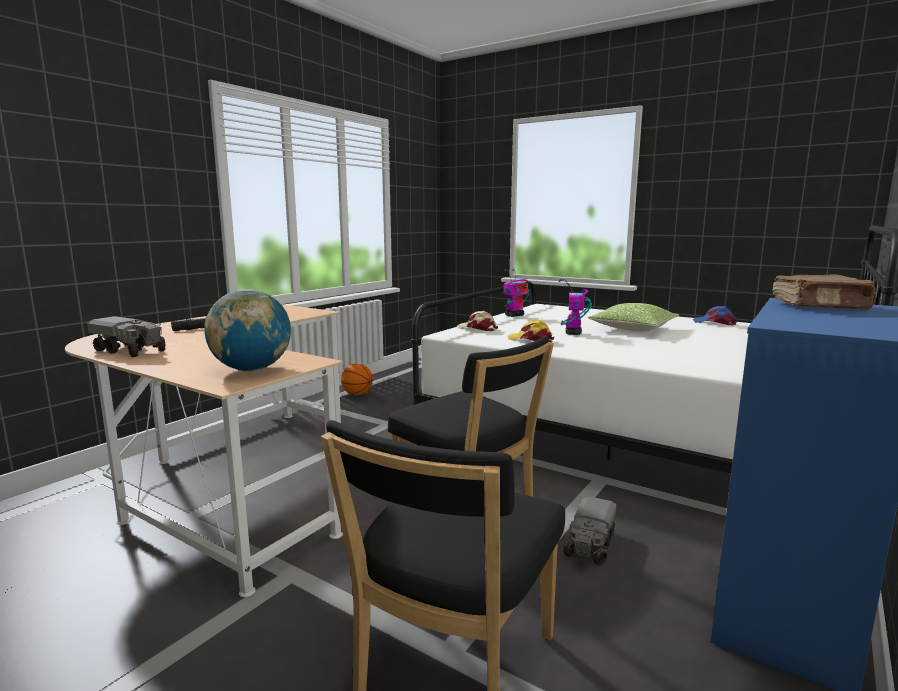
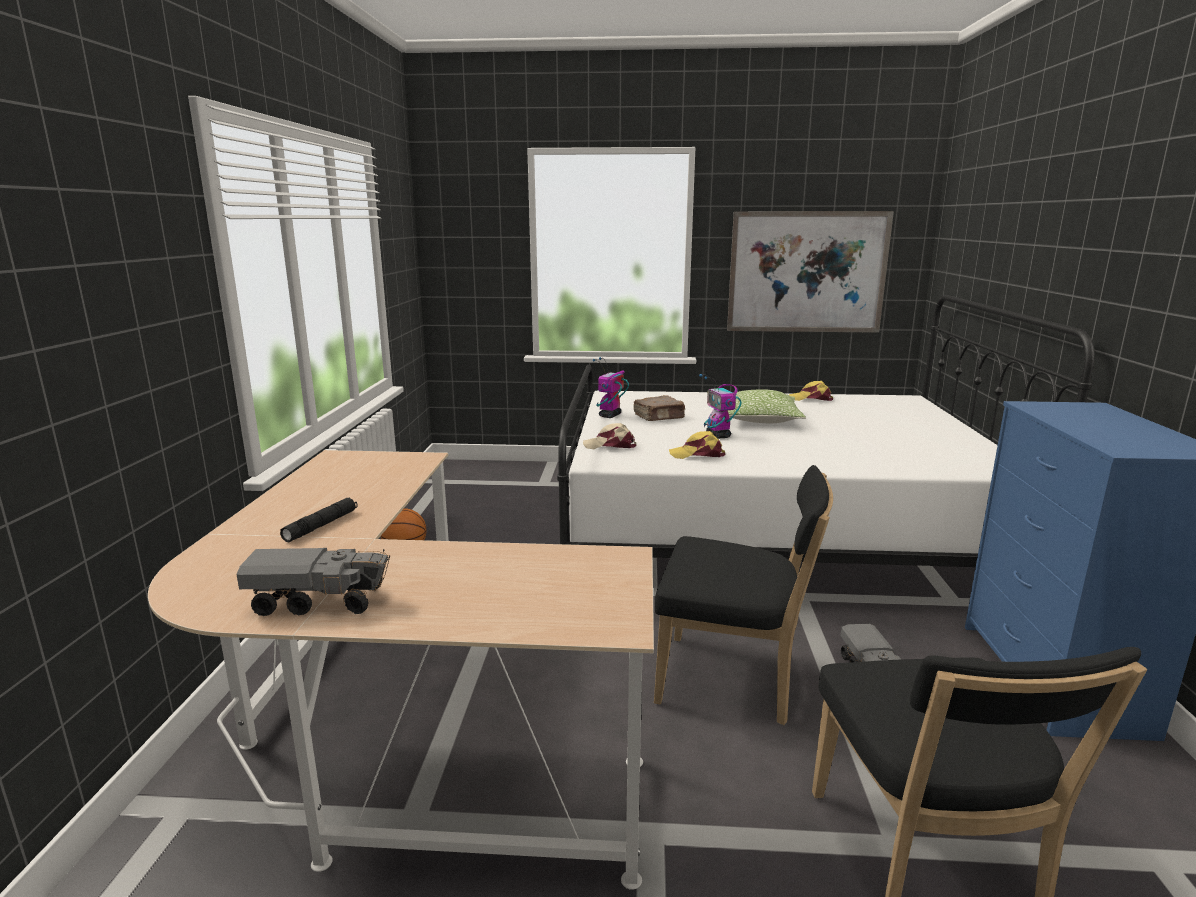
camera: 30 degrees left, 5 degrees up
(252, 370) = (585, 592): globe -> none
(715, 323) = (811, 399): blue cap -> yellow cap
(744, 211) = (807, 272): none -> picture
(820, 306) = (1071, 412): brown book -> brown book (659, 417)

